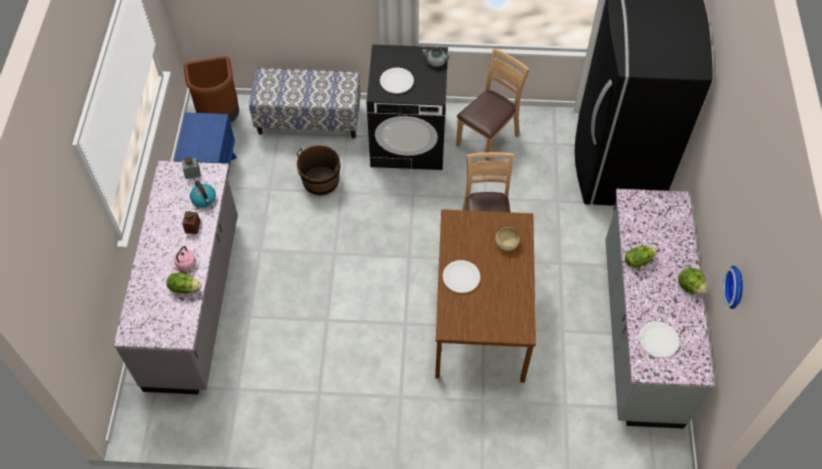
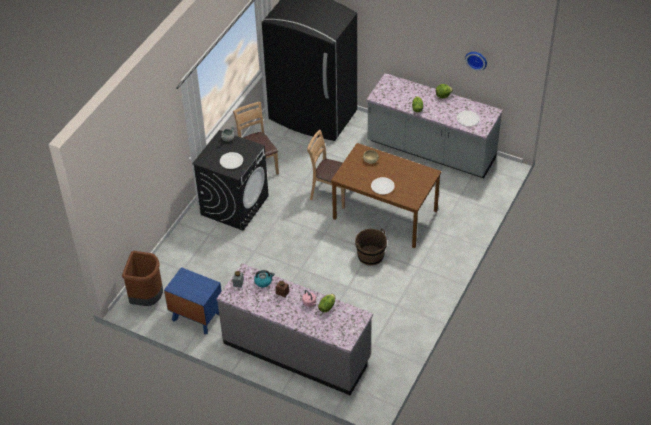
camera: 65 degrees left, 10 degrees down
(309, 119) = (182, 250): bench -> none
(321, 181) = (239, 259): brown bucket -> brown bucket (370, 256)

